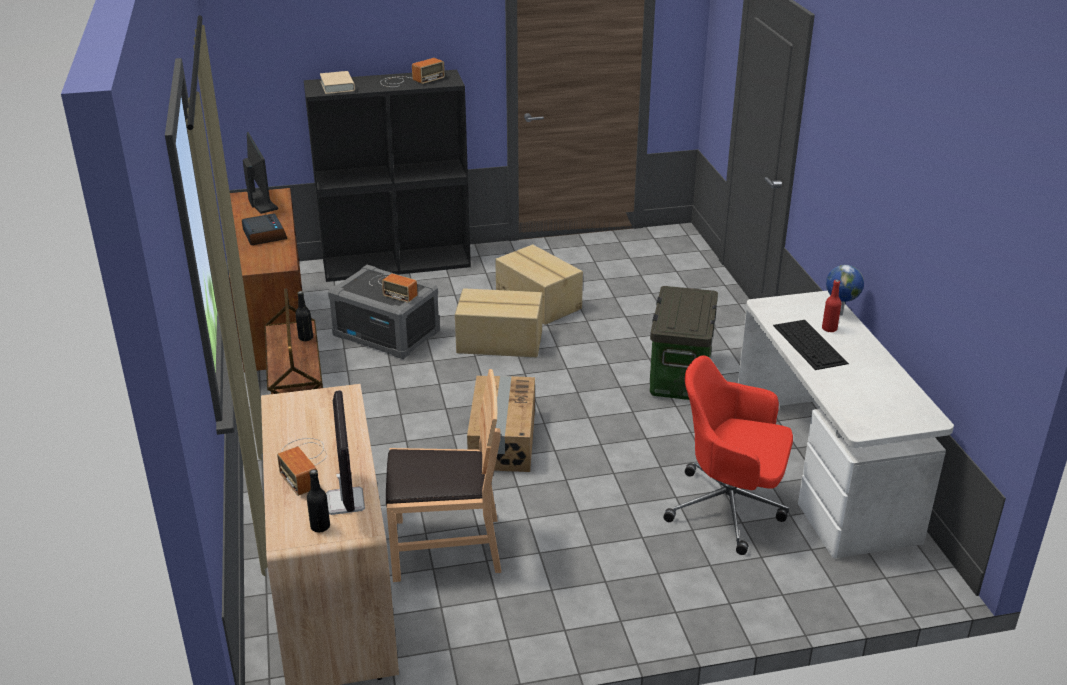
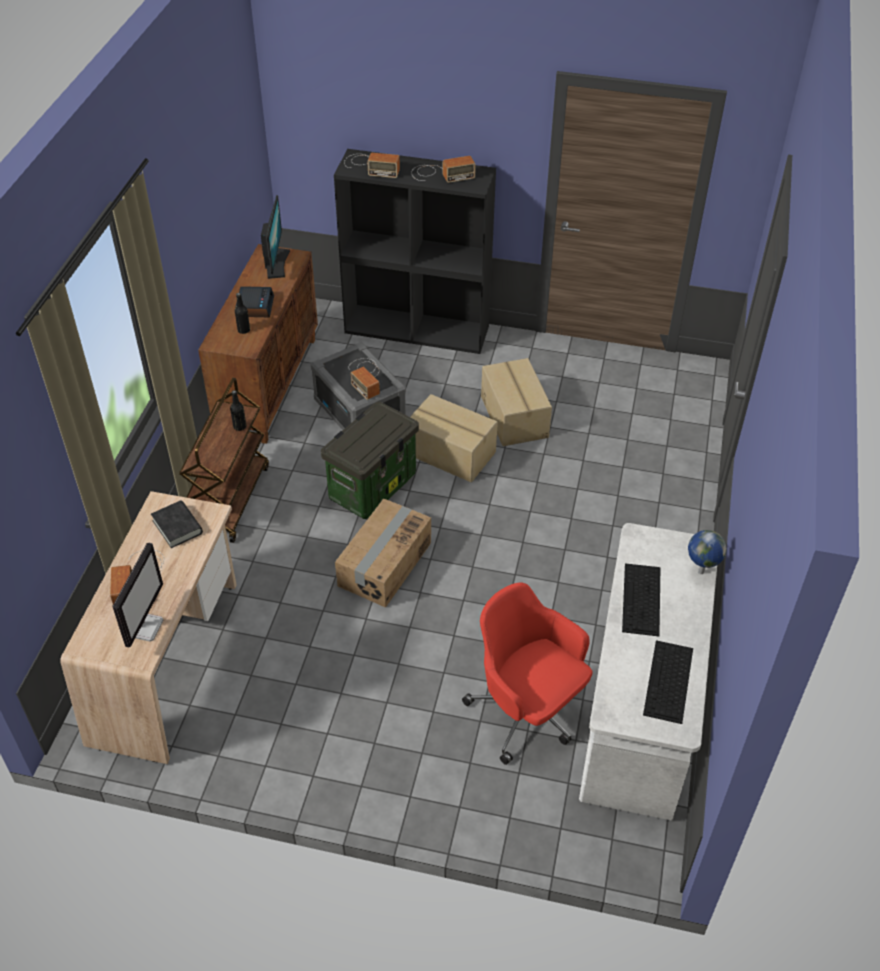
camera: 25 degrees right, 15 degrees up
(315, 414) = (177, 527): none -> black book
(320, 527) = (112, 645): black bottle -> black bottle (244, 330)
(337, 86) = (370, 166): beige book -> radio
(446, 547) = (272, 658): brown chair -> none
(679, 375) = (585, 548): storage box -> storage box (373, 486)
(829, 329) = (675, 587): red bottle -> none
(886, 391) = (668, 682): none -> keyboard

